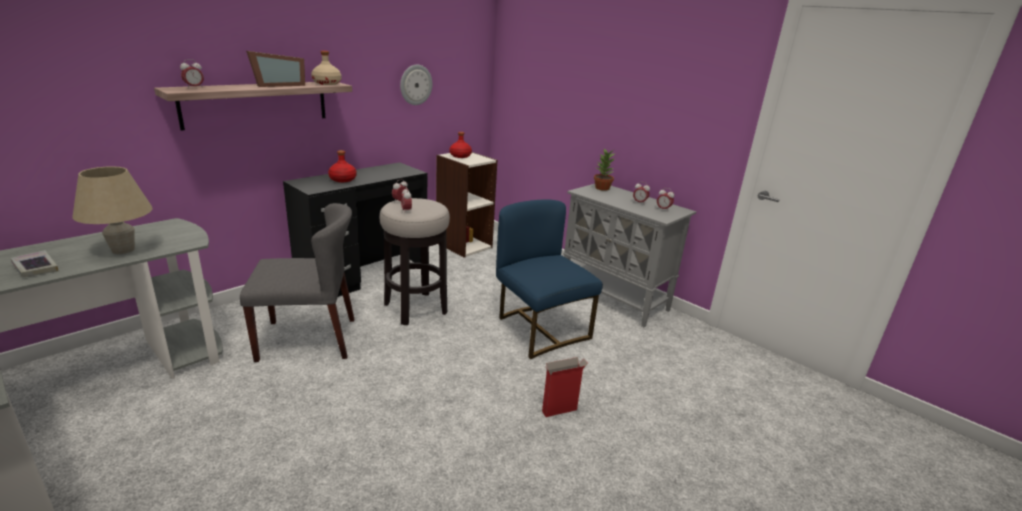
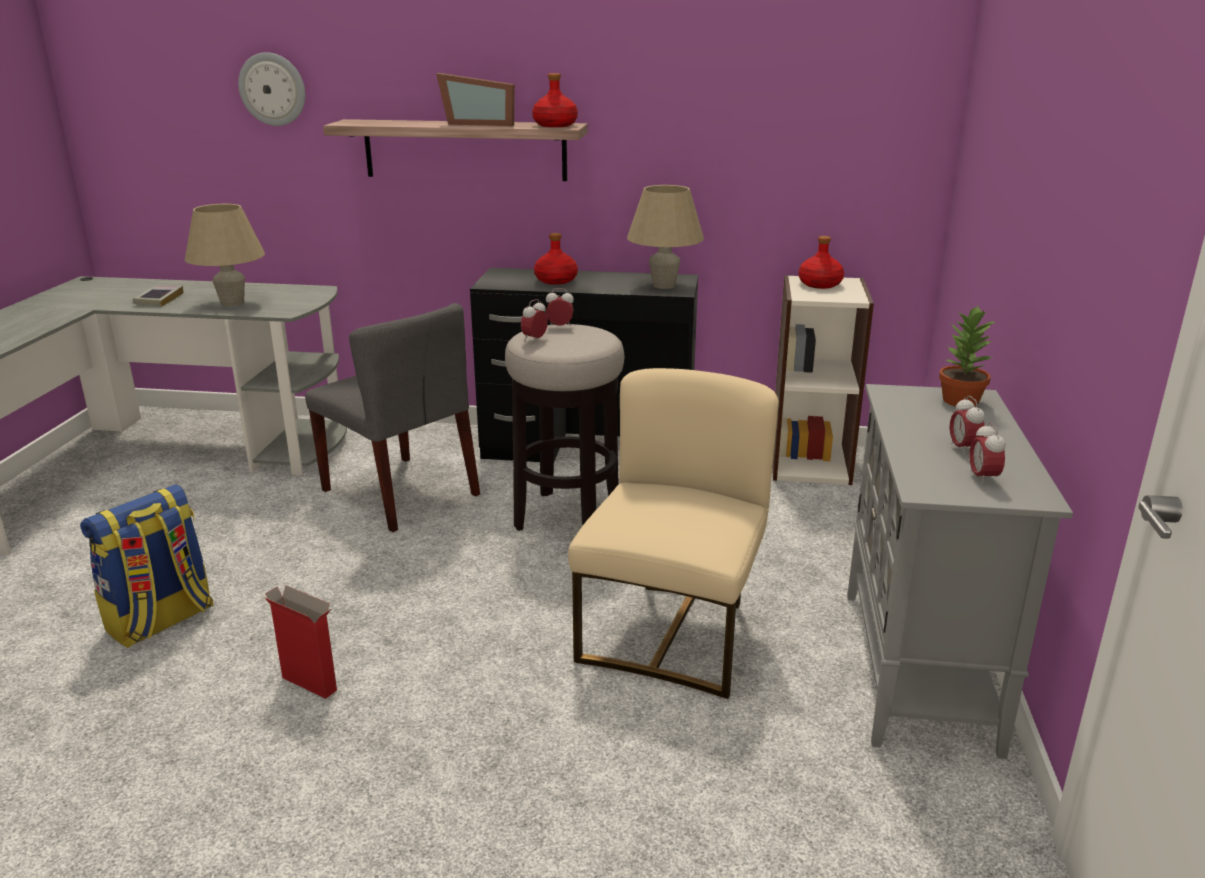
camera: 55 degrees right, 0 degrees up
(194, 88) = (374, 121): alarm clock -> none
(309, 478) = (161, 621): none -> backpack
(327, 83) = (554, 125): beige bottle -> red bottle
(400, 170) = (663, 285): none -> beige table lamp
(415, 84) = (749, 138): wall clock -> wall clock (273, 89)
(539, 329) = (673, 634): blue chair -> beige chair
(560, 410) = (471, 748): cardboard box -> cardboard box (310, 684)

